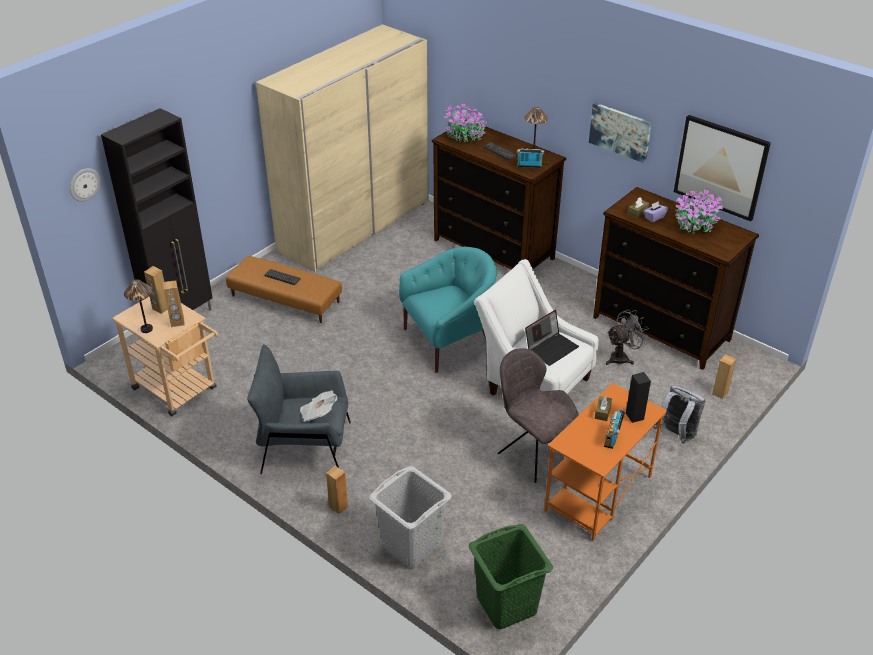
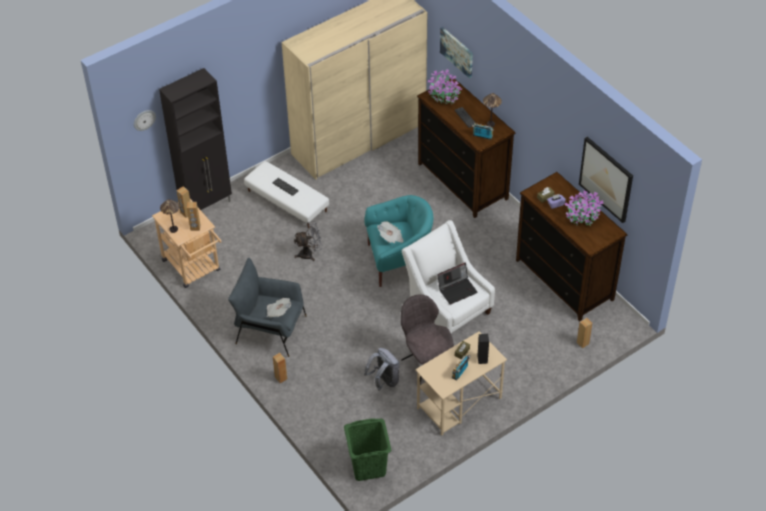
camera: 15 degrees right, 10 degrees up
(285, 299) = (287, 201): brown ottoman -> white ottoman
(411, 545) = (320, 415): grey laundry basket -> none
(442, 303) = (391, 237): none -> newspaper
(598, 494) = (458, 403): orange desk -> beige desk
(620, 132) = (548, 129): picture -> picture (457, 52)
(622, 357) = (523, 299): grey fan -> grey fan (309, 254)
(676, 435) = (534, 370): grey backpack -> grey backpack (384, 381)

